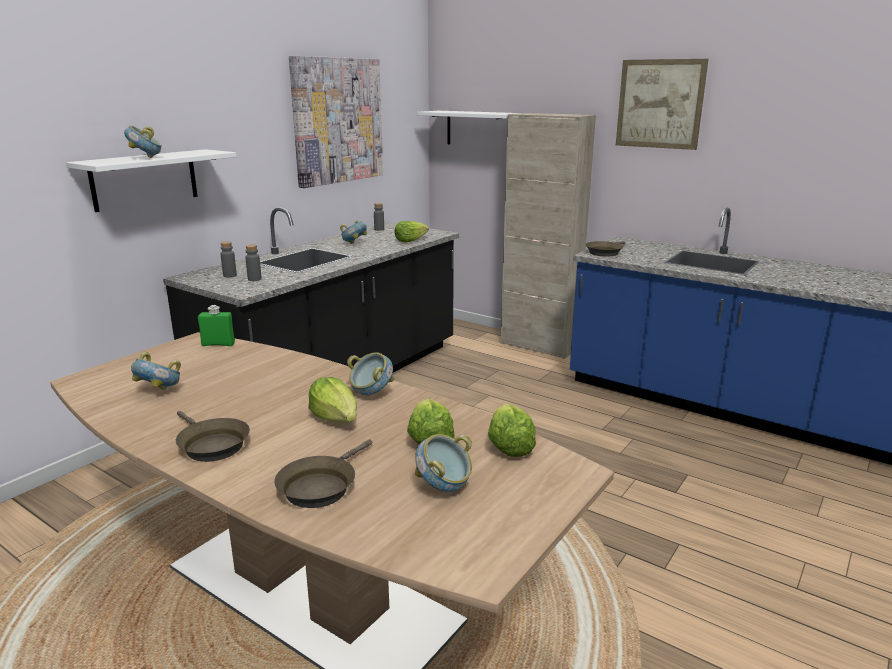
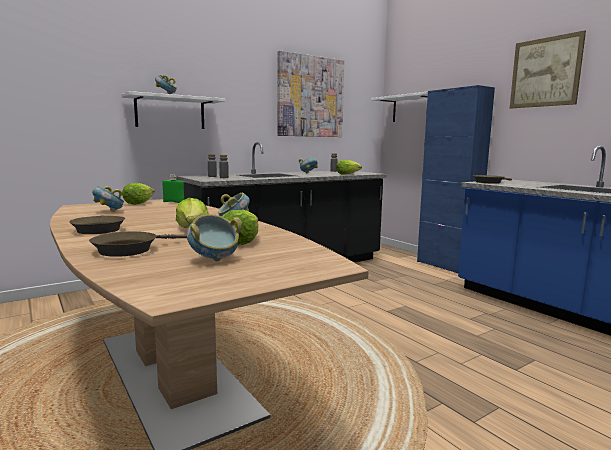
camera: 20 degrees right, 10 degrees down
(509, 445) = (297, 250): lettuce -> lettuce (138, 203)
(538, 346) = (446, 266): beige cabinet -> blue cabinet

